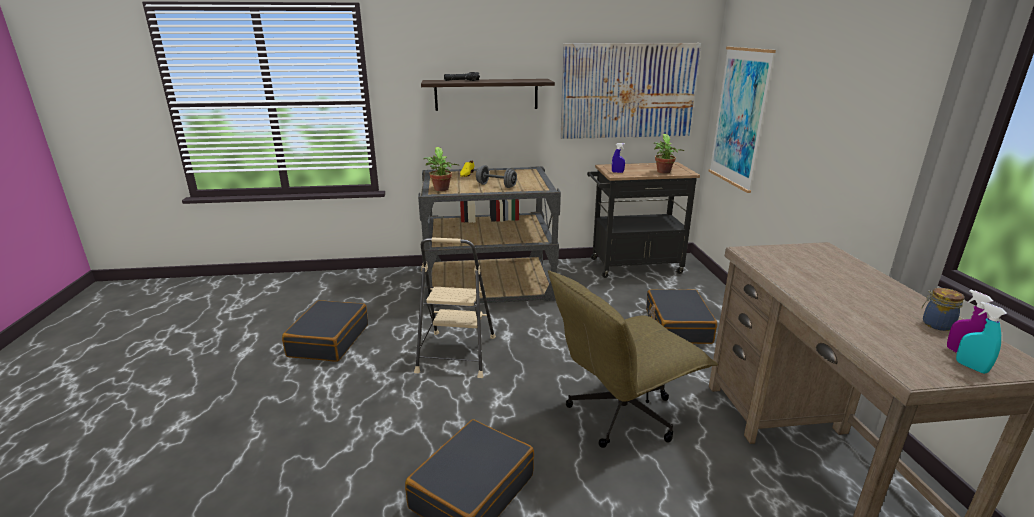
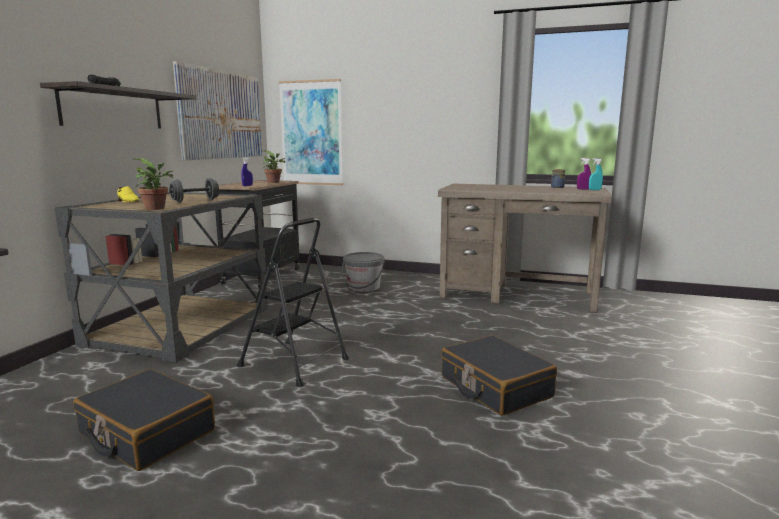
camera: 65 degrees left, 10 degrees down
(456, 354) = (296, 362): beige step ladder -> black step ladder
(623, 413) = (445, 323): beige office chair -> none
(677, 326) = (364, 287): black suitcase -> grey bucket

